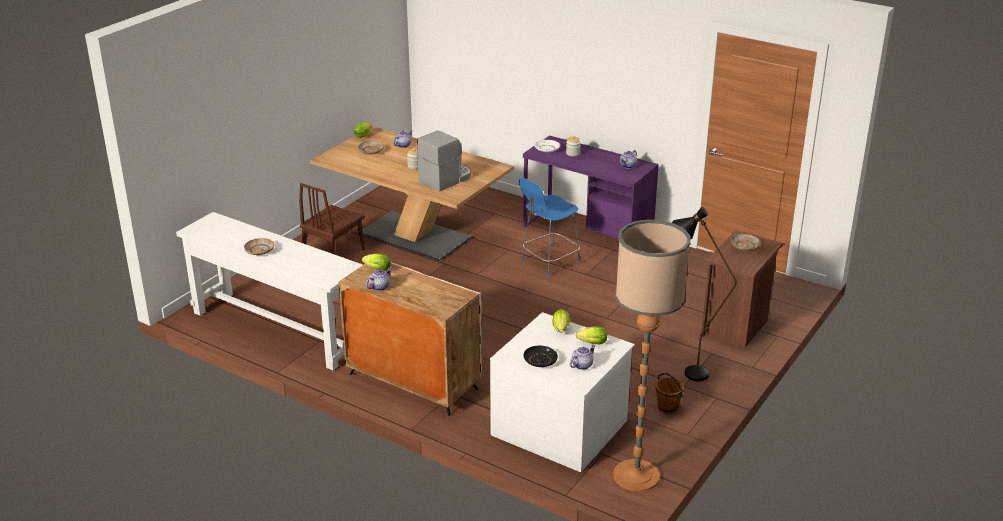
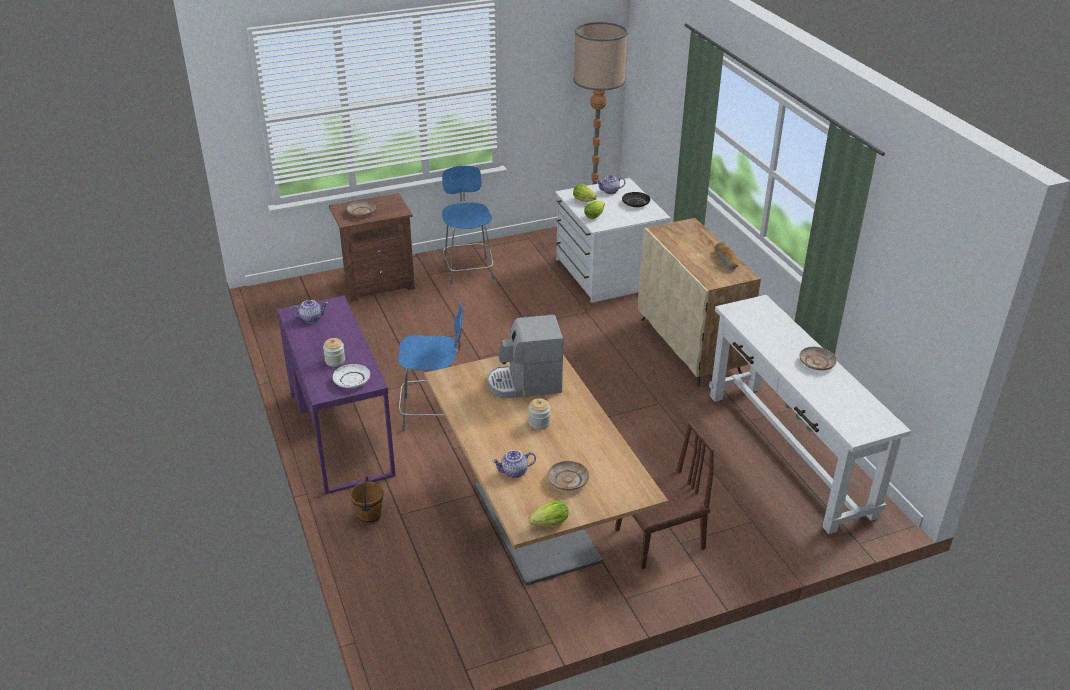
camera: 145 degrees left, 5 degrees up
(376, 269) = (716, 277): lettuce -> none
(379, 287) = (726, 260): teapot -> bread
(668, 408) = (517, 255): brown bucket -> brown bucket (368, 517)
(687, 373) = (468, 270): black floor lamp -> blue chair

